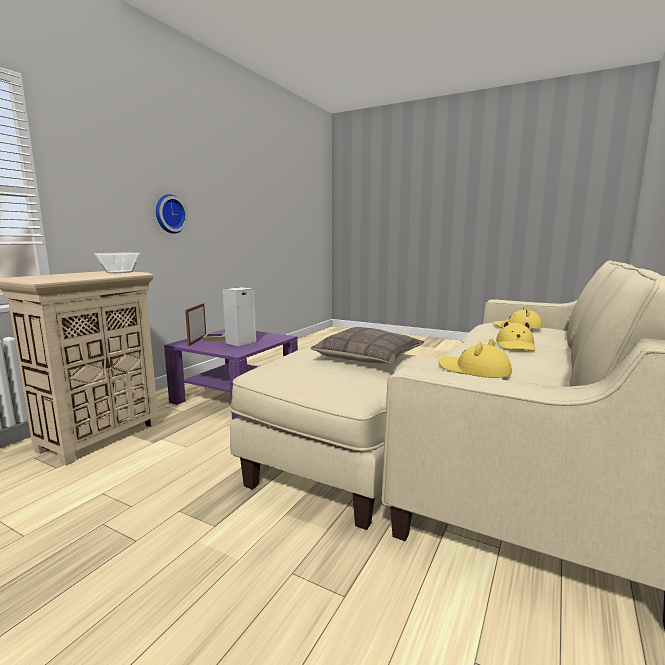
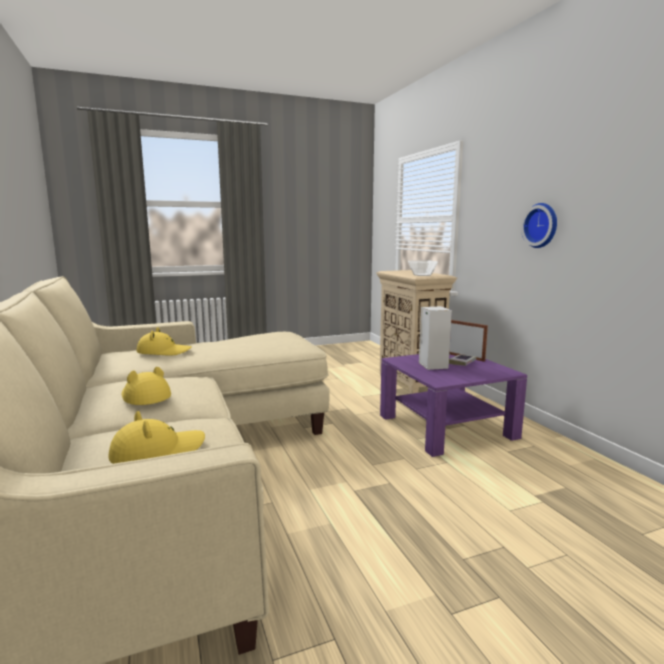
camera: 130 degrees right, 0 degrees up
(369, 358) = (243, 344): pillow -> none

